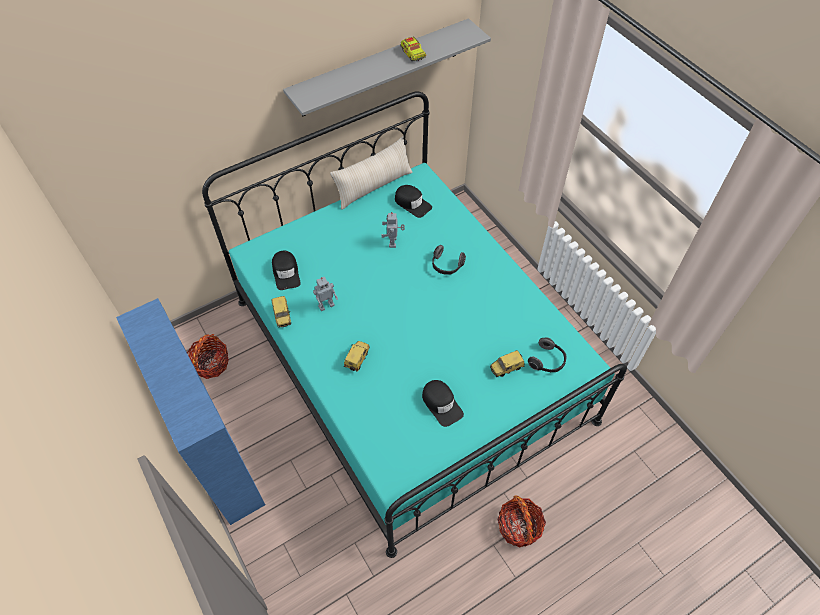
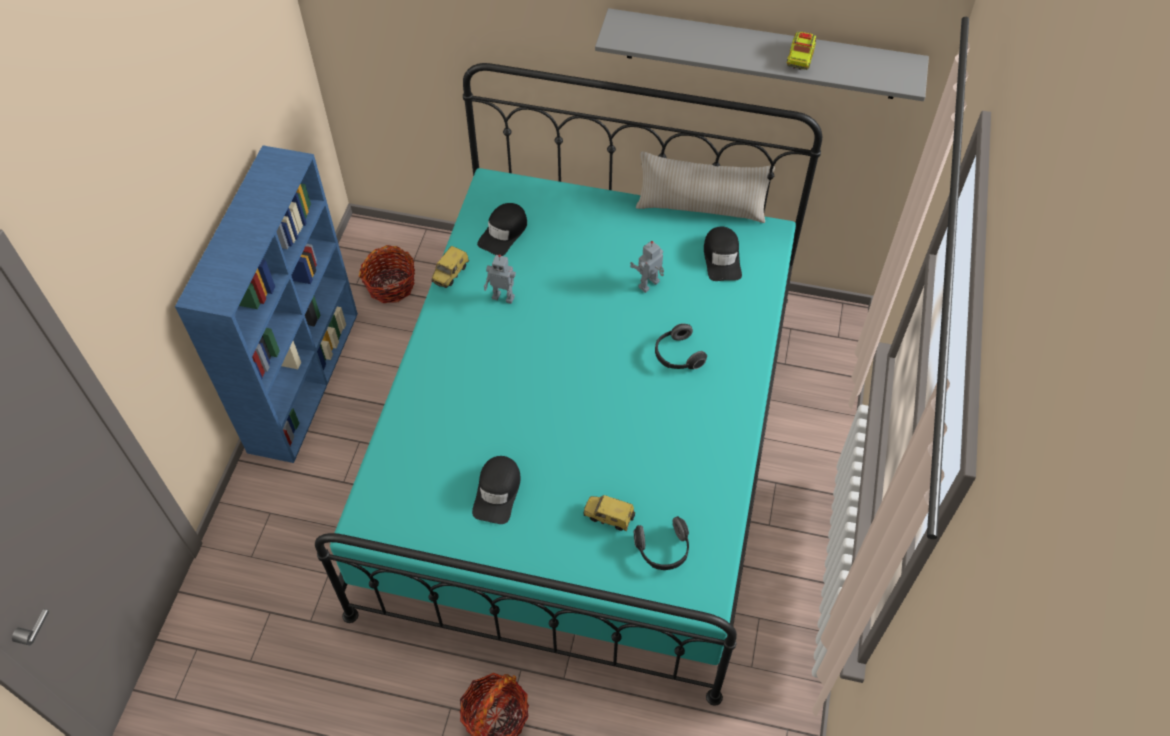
camera: 45 degrees right, 0 degrees up
(357, 359) = (470, 375): toy car -> none

